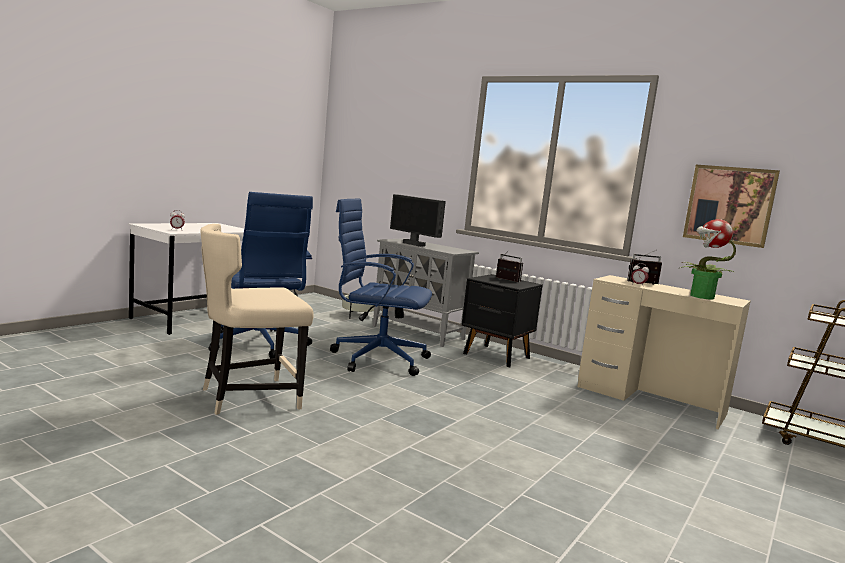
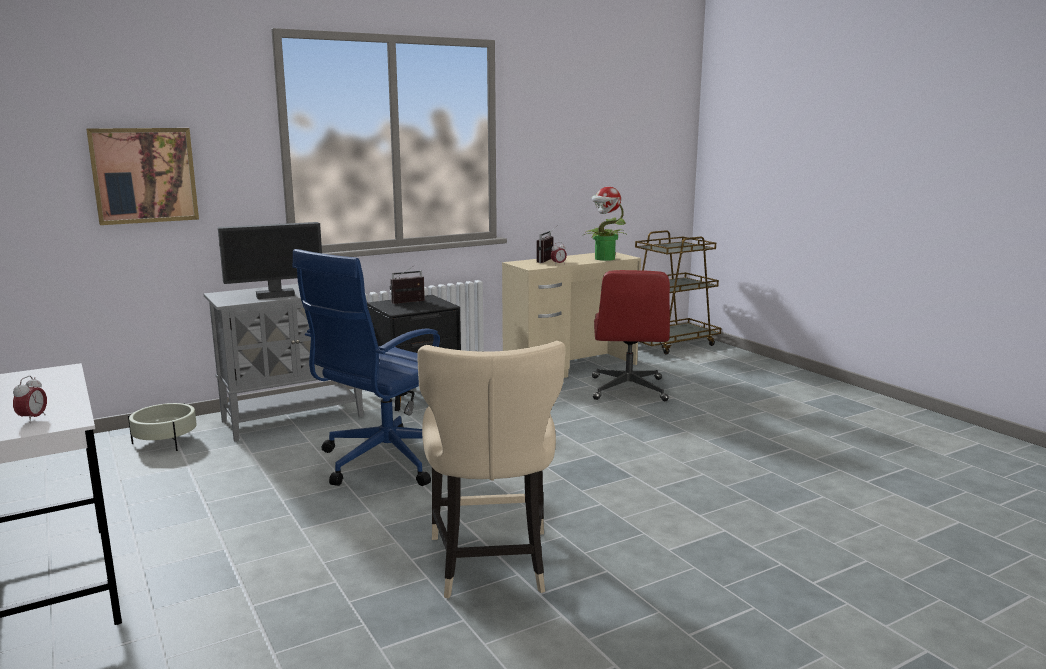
camera: 65 degrees left, 5 degrees up
(258, 345) = (258, 538): blue office chair -> none
(635, 428) = (628, 389): none -> red office chair
(729, 205) = (569, 169): picture -> picture (144, 175)

